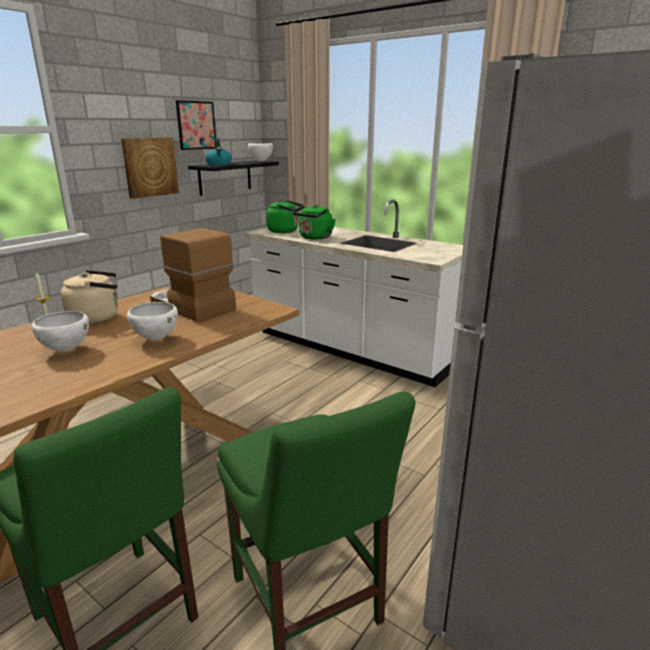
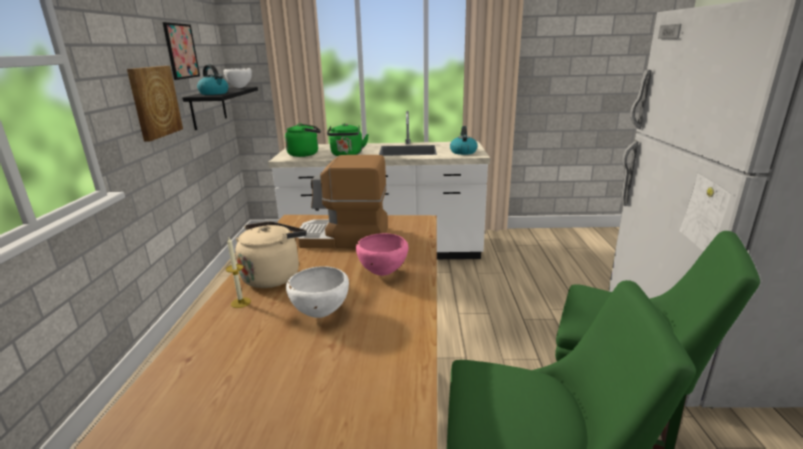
camera: 35 degrees left, 0 degrees up
(155, 339) = (382, 273): white bowl -> pink bowl
(427, 254) = (463, 152): none -> kettle

